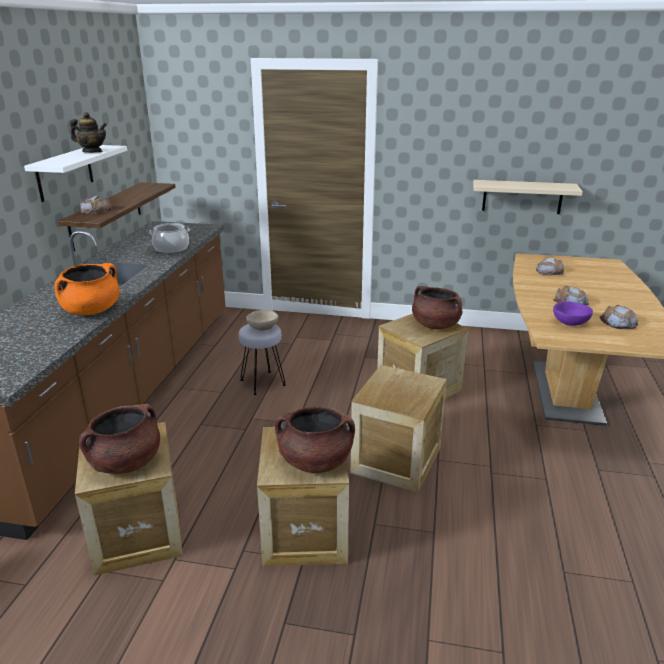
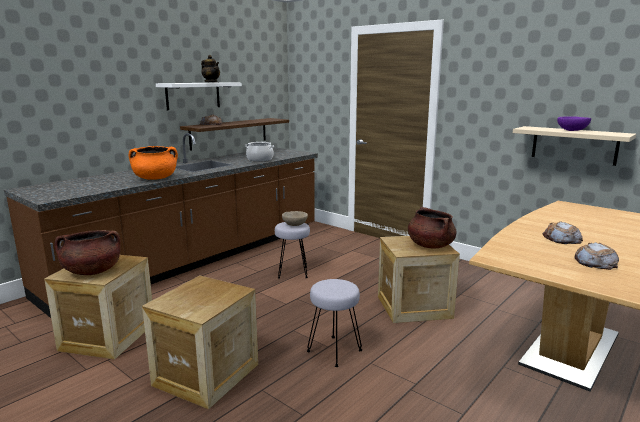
camera: 30 degrees right, 10 degrees down
(315, 462) = (199, 304): brown cooking pot -> none
(396, 460) = (334, 351): crate -> grey stool
(549, 271) = (575, 216): bread -> none
(570, 323) = (534, 252): purple bowl -> purple bowl (572, 130)

